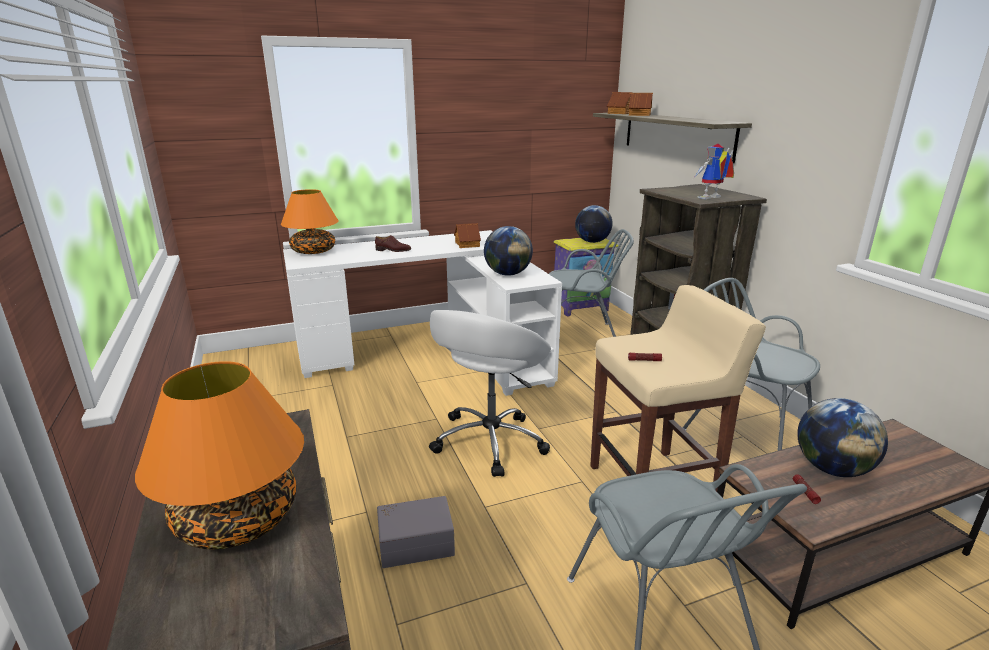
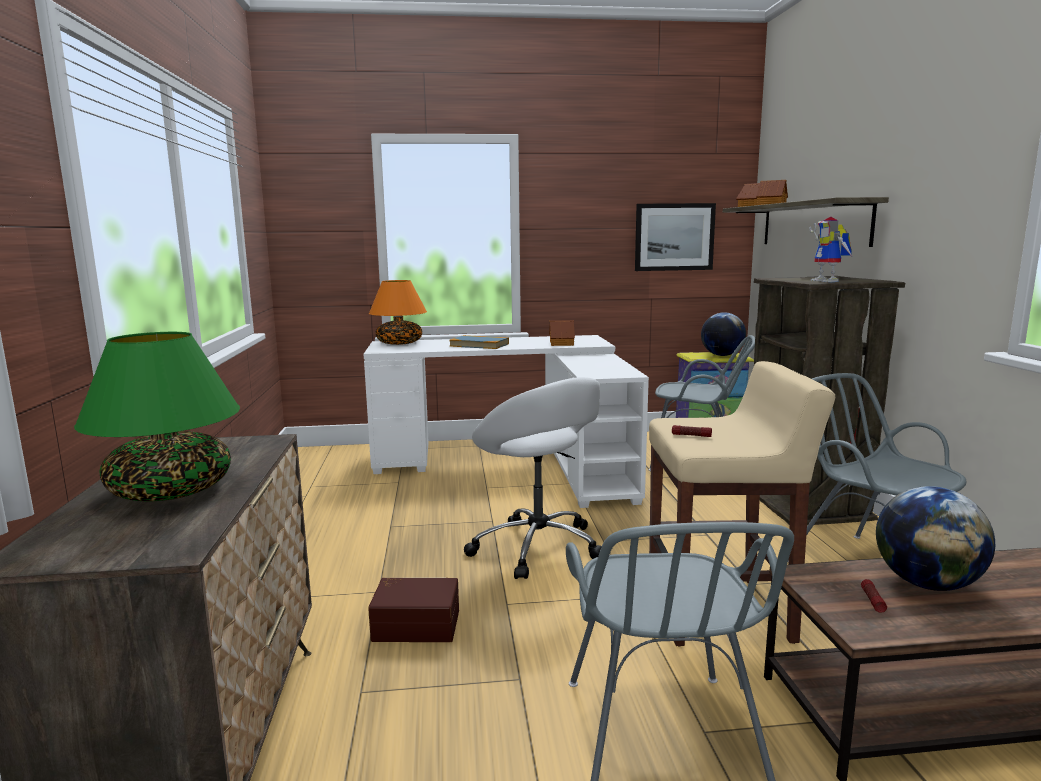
camera: 15 degrees right, 10 degrees down
(237, 520) = (170, 491): orange table lamp -> green table lamp
(393, 250) = (479, 345): brown shoe -> book
(415, 541) = (416, 624): grey storage box -> brown storage box
(488, 443) = (539, 548): white office chair -> white office chair turned 75 degrees counterclockwise
(507, 274) = (591, 368): globe -> none
(551, 138) = (674, 237): none -> picture
(710, 198) = (829, 281): toy robot -> toy robot turned 90 degrees counterclockwise

